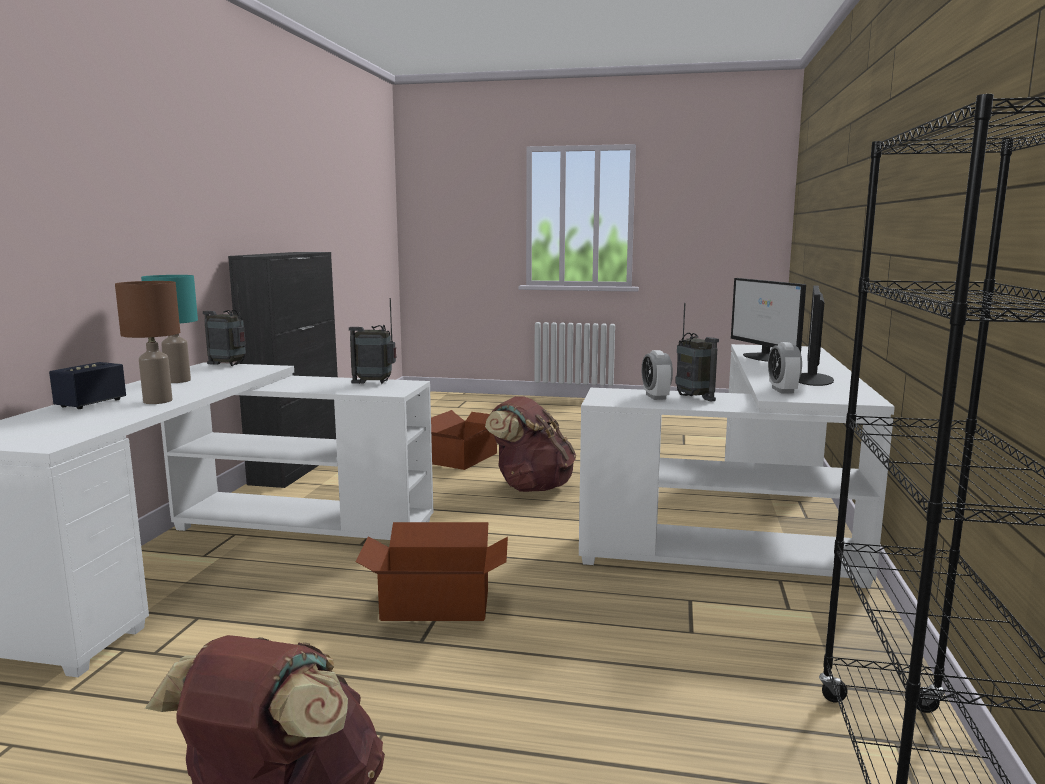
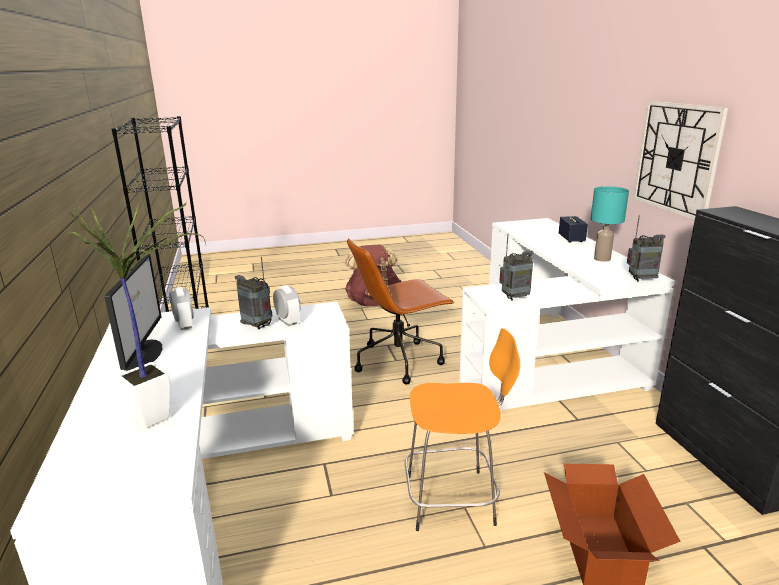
camera: 155 degrees right, 10 degrees up
(158, 401) = (548, 245): brown table lamp -> none
(162, 223) = (676, 158): none -> wall clock
(436, 605) = (399, 360): cardboard box -> brown office chair
(531, 487) = (453, 499): brown backpack -> orange stool
(765, 358) = (160, 417): monitor -> potted plant

